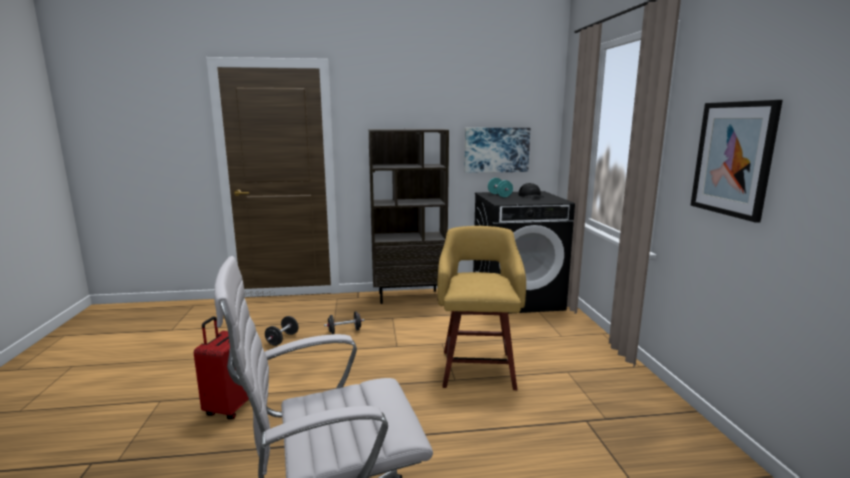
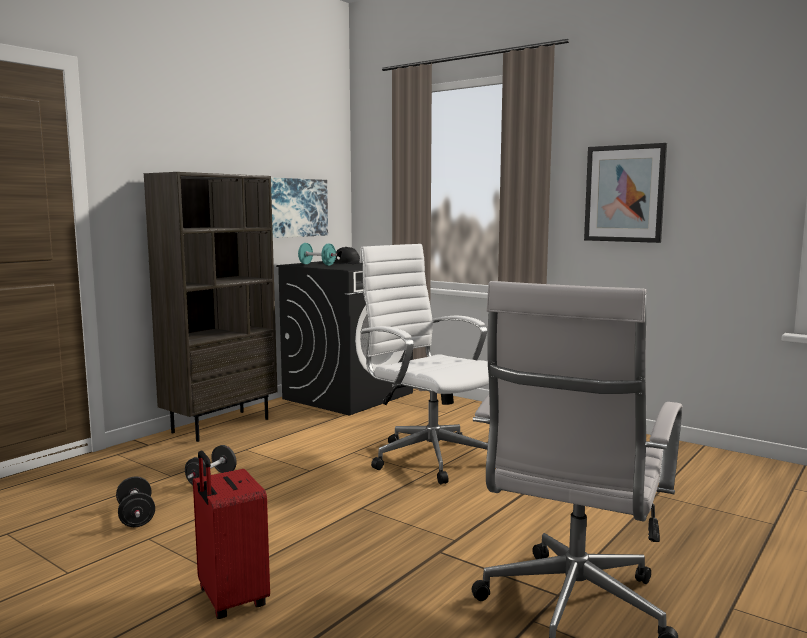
camera: 45 degrees left, 5 degrees down
(478, 368) = (428, 458): yellow stool -> white office chair

